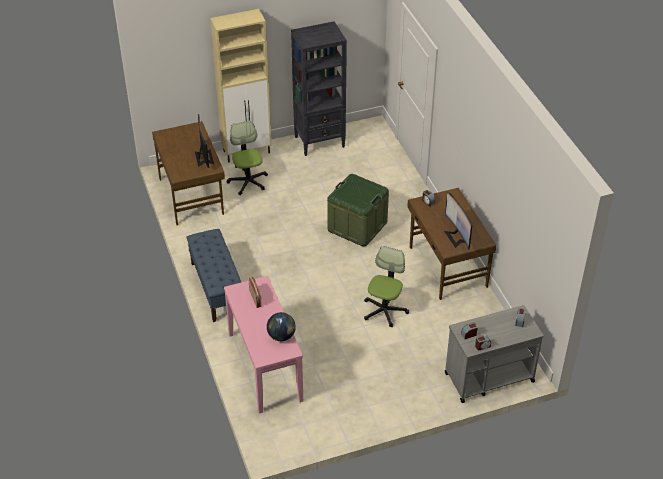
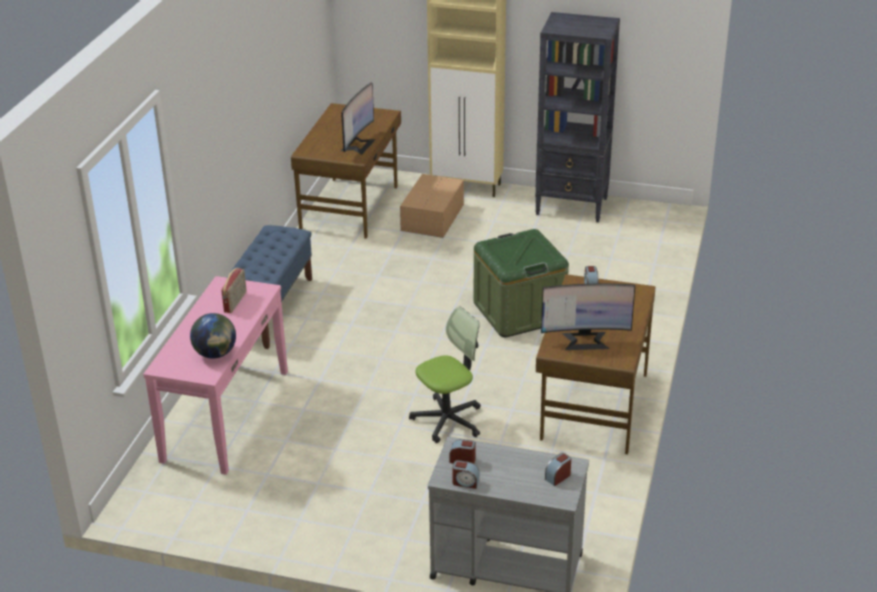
camera: 35 degrees right, 10 degrees down
(248, 182) = (433, 217): office chair -> cardboard box
(457, 237) = (585, 340): monitor -> monitor turned 105 degrees counterclockwise

